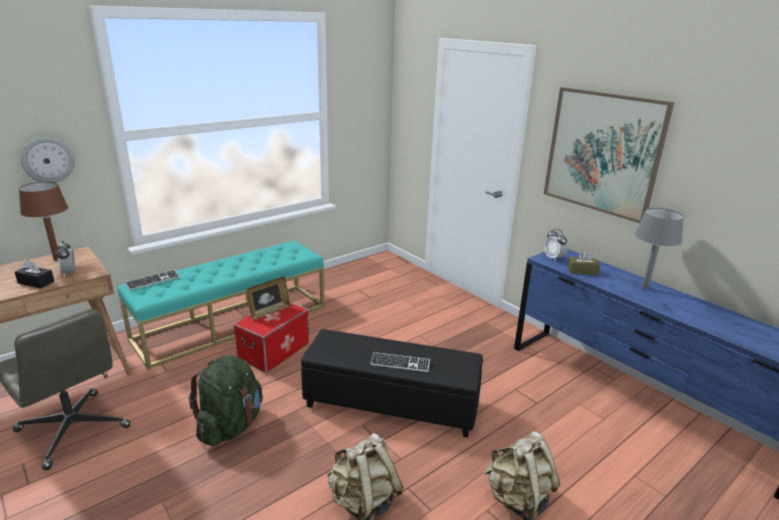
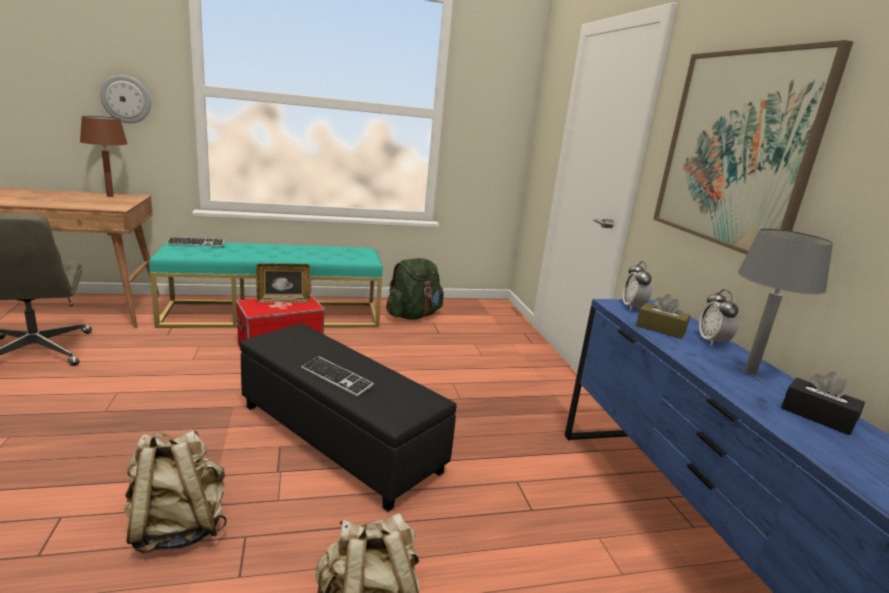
camera: 25 degrees right, 5 degrees down
(36, 282) = (63, 203): black tissue box -> black tissue box (817, 416)
(69, 273) = (98, 204): alarm clock -> alarm clock (712, 341)
(231, 426) = (155, 397): green backpack -> green backpack (413, 315)

